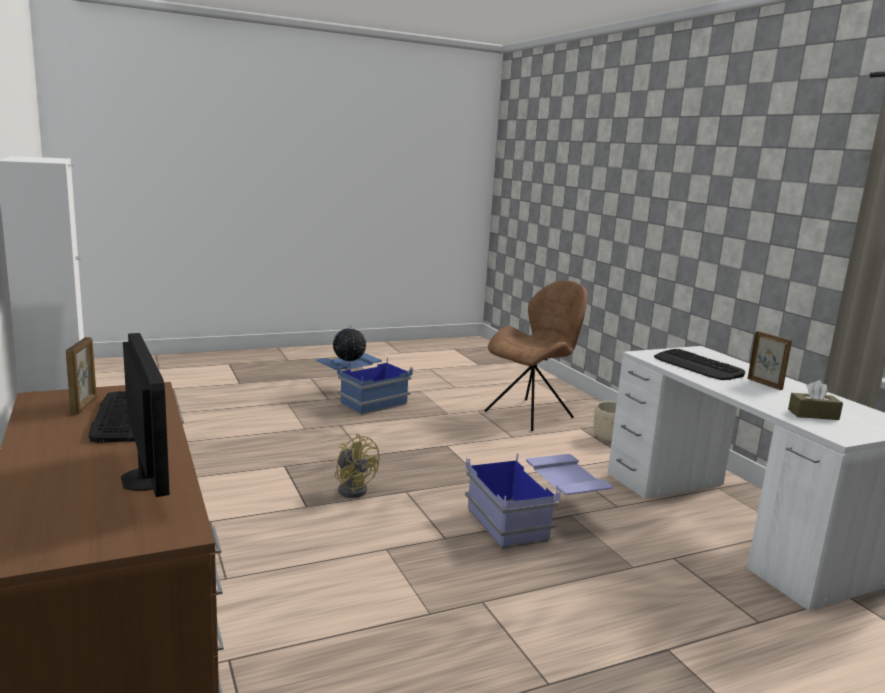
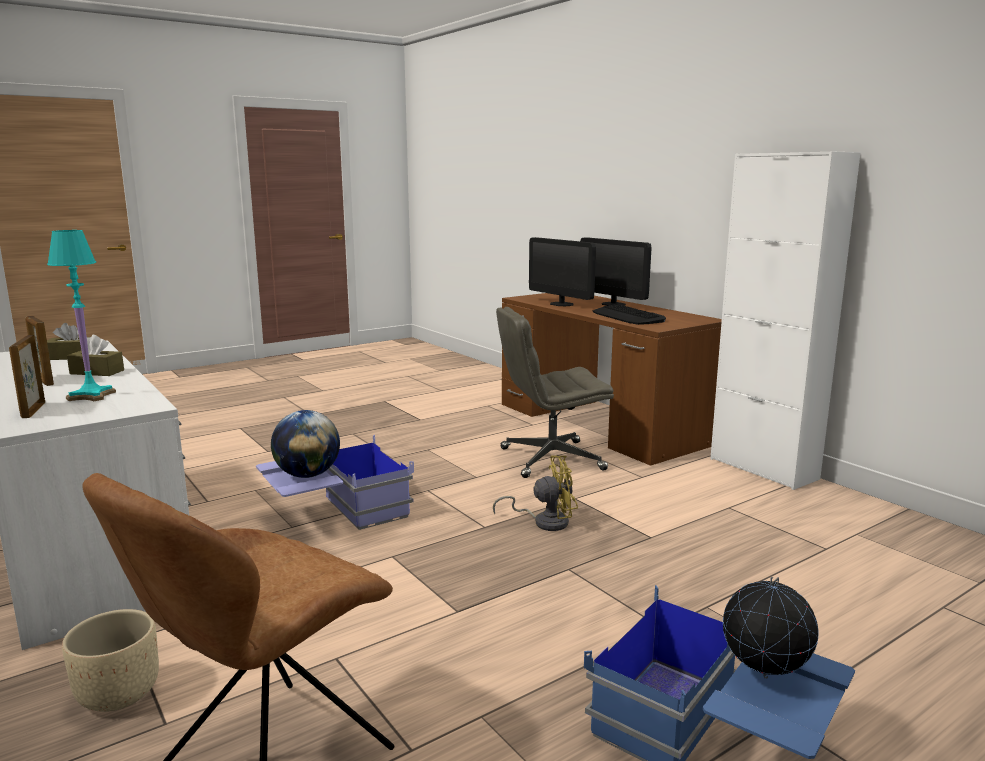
camera: 170 degrees right, 0 degrees up
(51, 464) = (613, 304): none -> monitor
(84, 406) = (668, 318): picture frame -> picture frame (33, 410)
(280, 564) = (550, 459): none -> grey office chair
(353, 488) = (544, 521): yellow fan -> yellow fan turned 135 degrees clockwise
(560, 476) = (307, 475): none -> globe
(698, 366) = (90, 395): keyboard -> turquoise table lamp
(740, 389) = (97, 372): none -> brown tissue box

